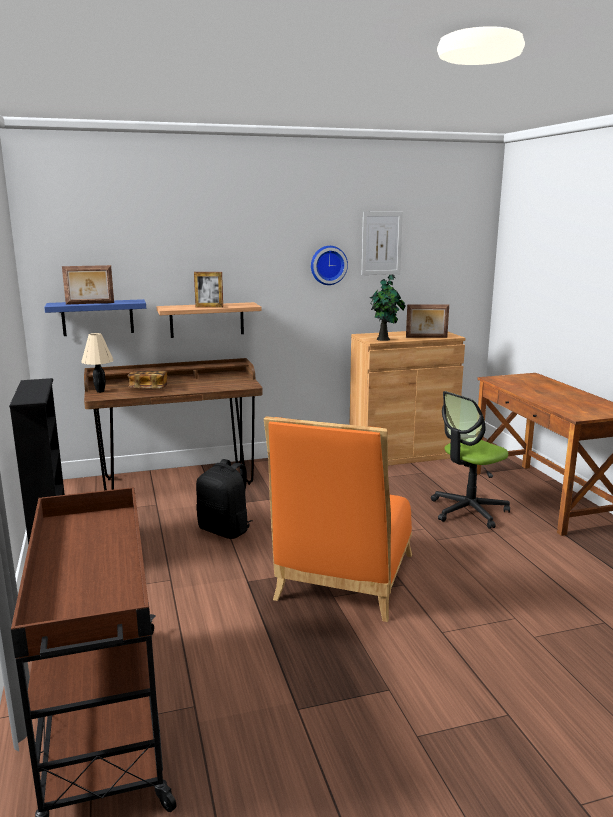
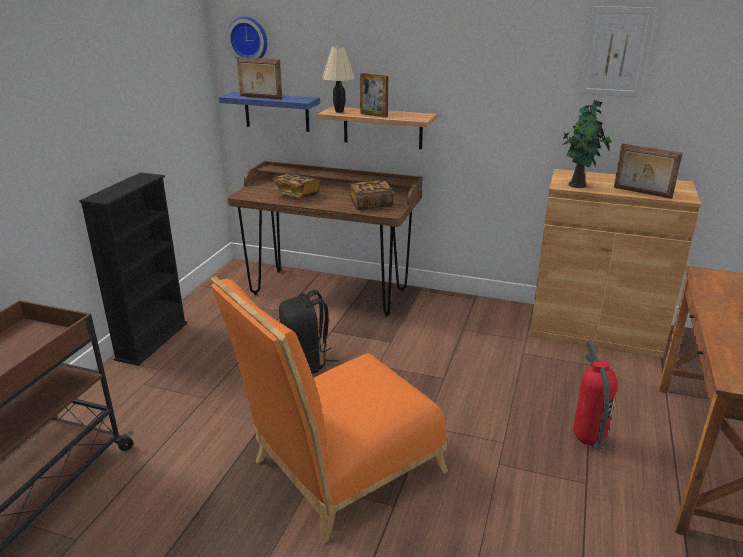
camera: 35 degrees right, 10 degrees up
(100, 391) = (254, 189): beige table lamp -> beige table lamp (339, 112)
(224, 383) = (371, 204): none -> book
(328, 265) = (534, 76): wall clock -> wall clock (249, 39)
(468, 511) = (586, 441): office chair -> fire extinguisher

